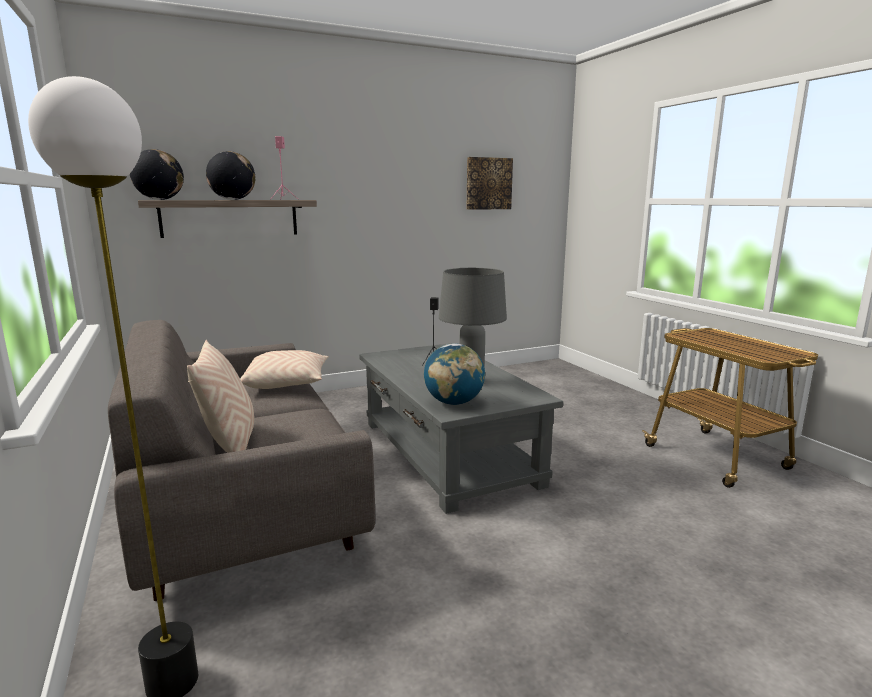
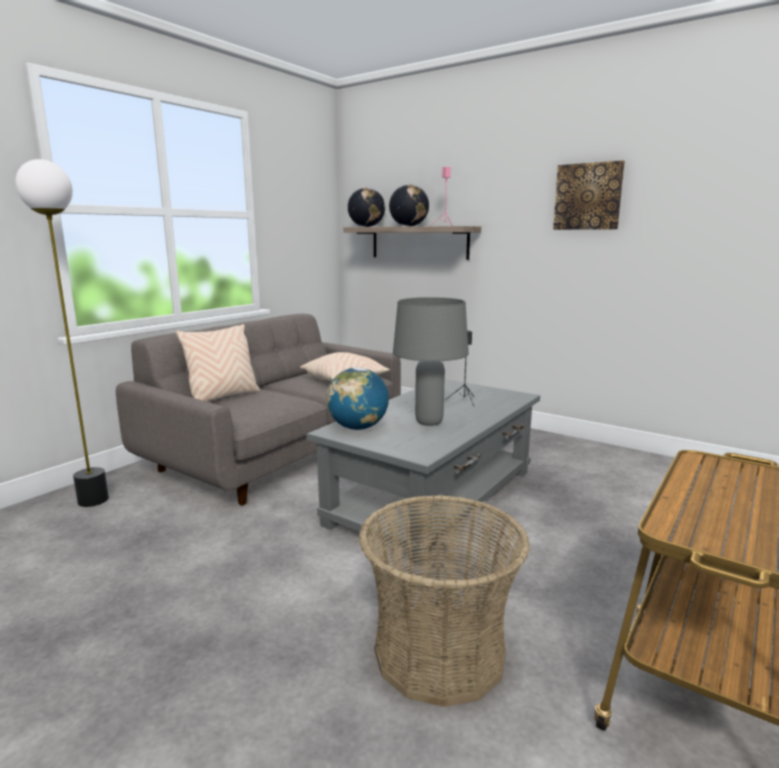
camera: 60 degrees right, 0 degrees up
(488, 183) = (719, 201): picture -> picture (588, 196)
(654, 511) = (440, 653): none -> basket

